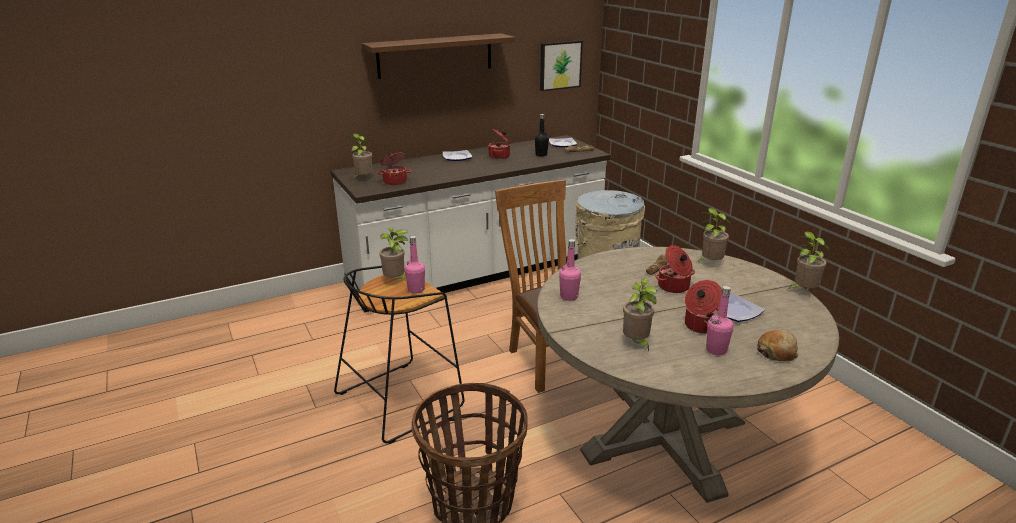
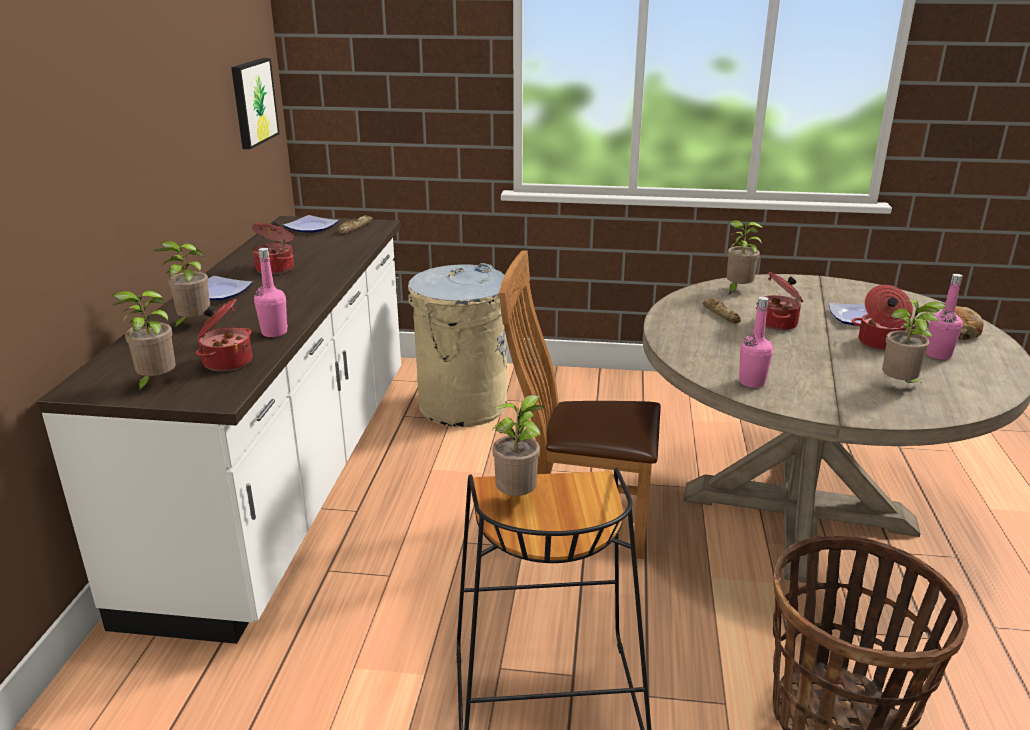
camera: 55 degrees left, 0 degrees up
(416, 290) = (572, 489): pink bottle -> pink bottle (274, 332)
(435, 55) = (127, 106): brown shelf -> none
(541, 155) = (324, 248): black bottle -> none
(803, 291) = (837, 279): potted plant -> potted plant (193, 324)

